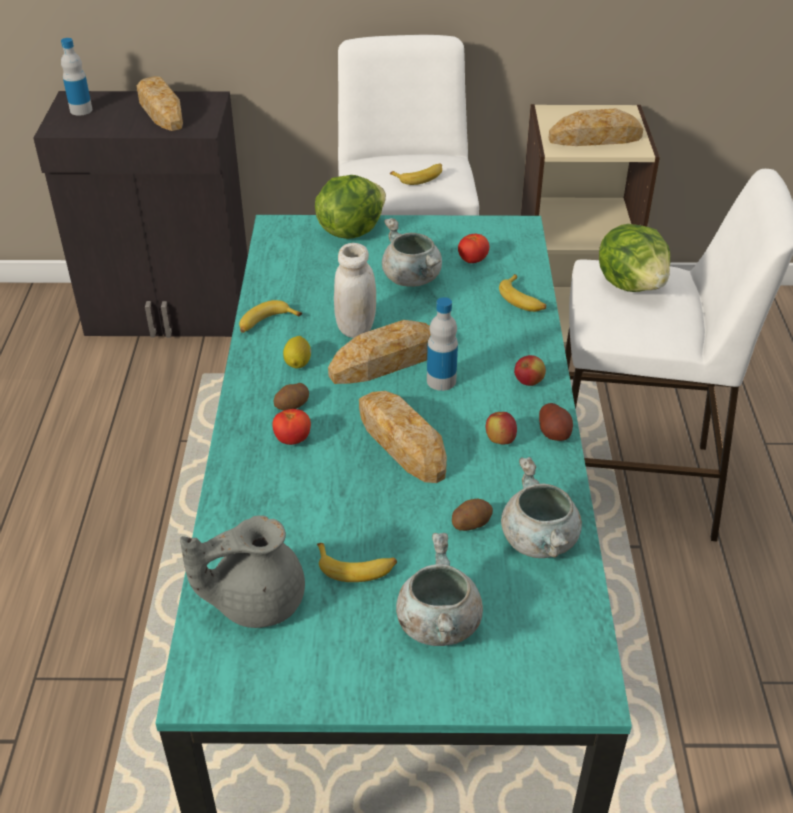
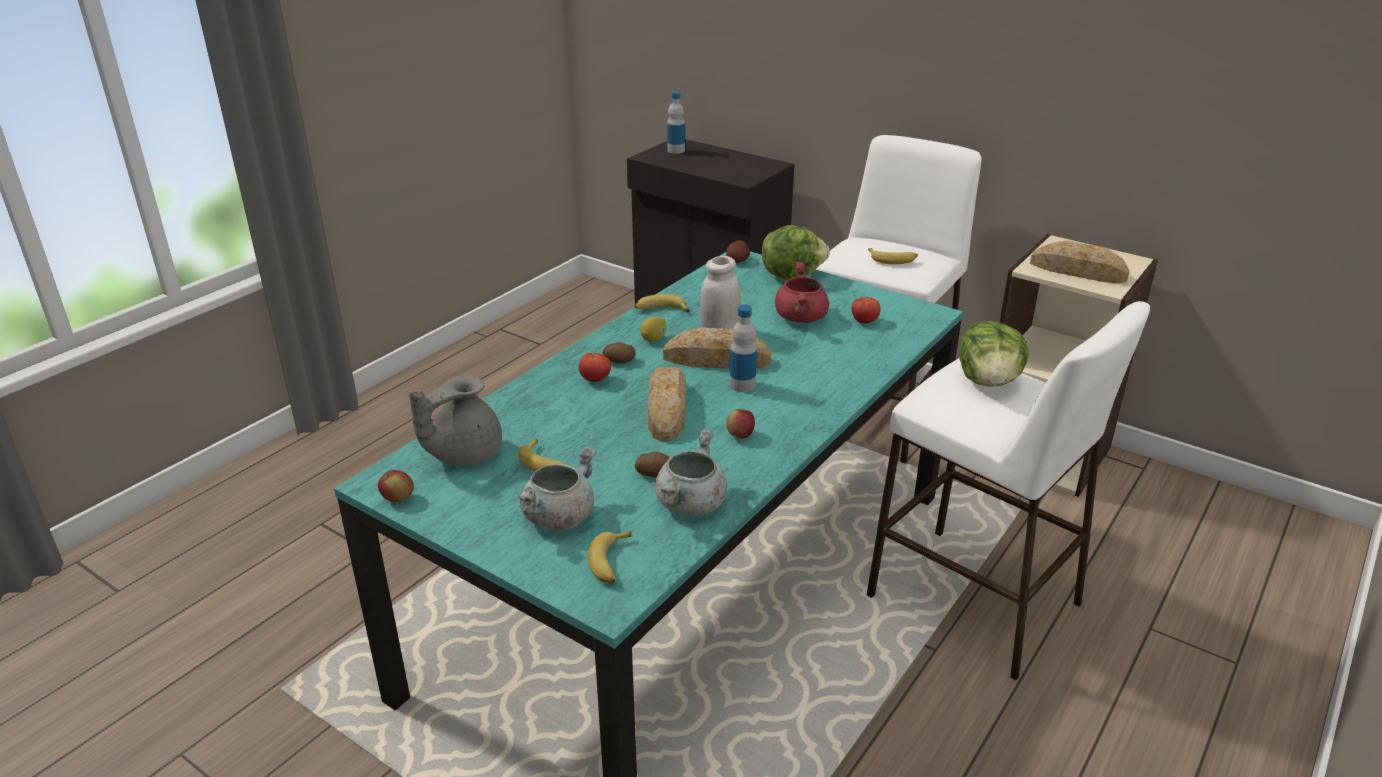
camera: 35 degrees right, 10 degrees down
(161, 110) = (729, 163): bread -> none
(255, 600) = (463, 454): grey teapot -> grey teapot turned 60 degrees counterclockwise
(413, 279) = (801, 318): grey cooking pot -> red cooking pot
(523, 299) = (874, 358): banana -> banana (611, 563)
(528, 382) = (809, 410): apple -> apple (398, 499)
(554, 432) = (788, 447): potato -> potato (737, 260)

